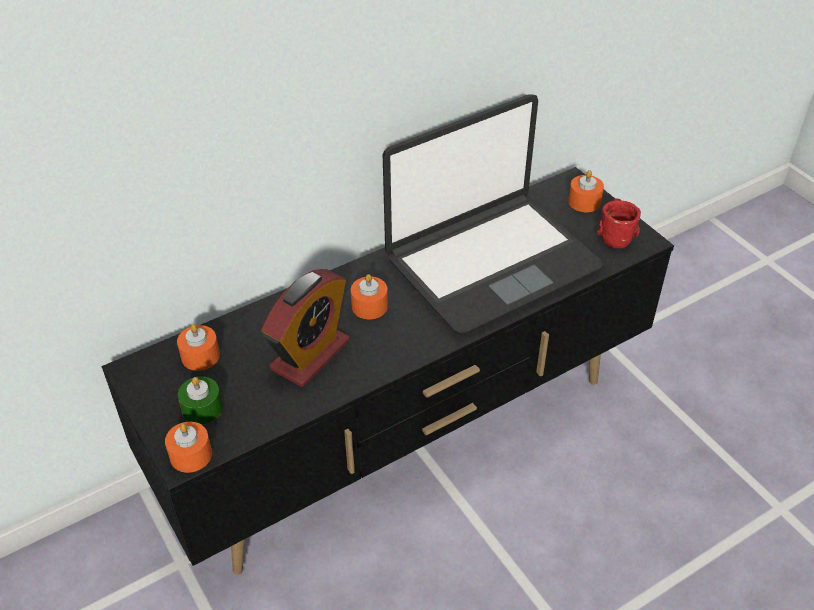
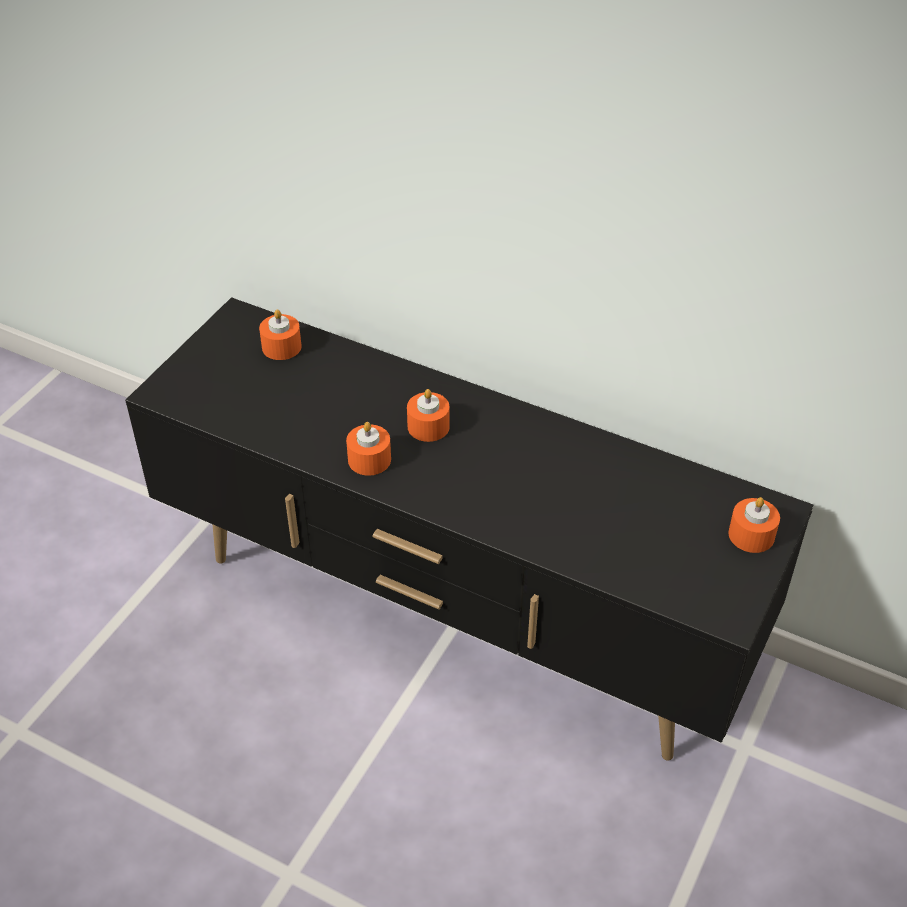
camera: 60 degrees right, 0 degrees up
(191, 455) = (167, 394): orange candle -> orange candle (369, 459)
(202, 408) = (222, 377): green candle -> none
(310, 355) = (332, 414): alarm clock -> none
(491, 262) = (569, 492): laptop -> none
(613, 232) = (718, 581): red mug -> none

